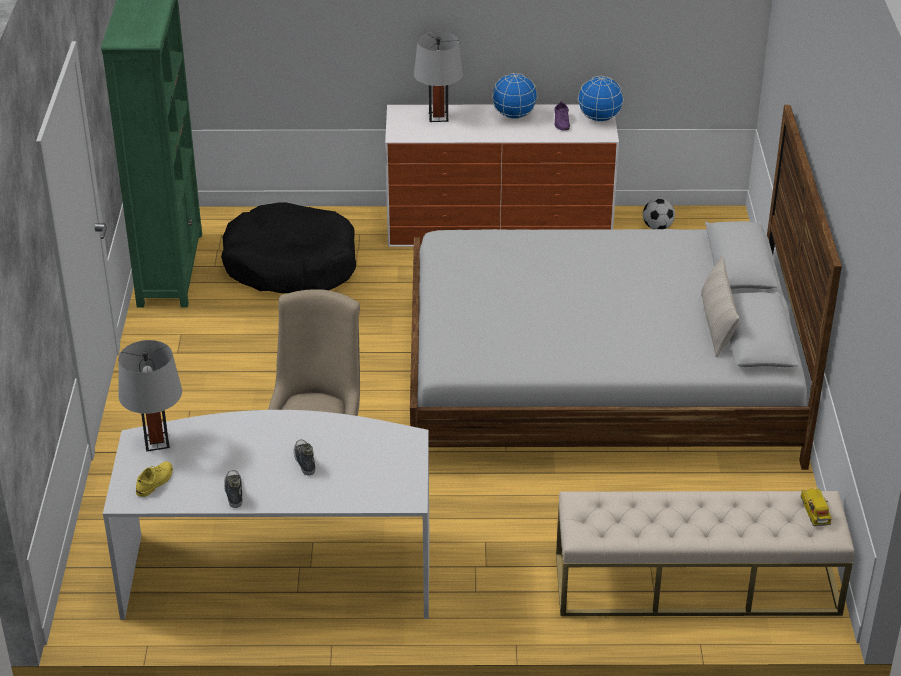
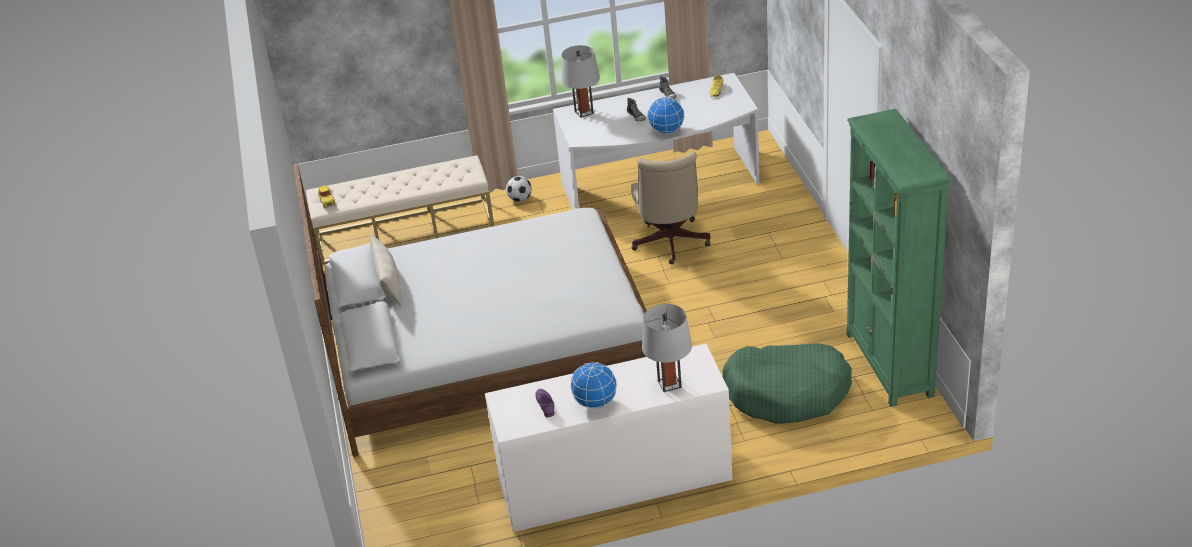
camera: 170 degrees right, 0 degrees up
(156, 442) = (731, 107): grey table lamp -> grey table lamp (584, 112)
(291, 265) = (787, 392): black dog bed -> green dog bed
(599, 118) = (509, 418): globe -> globe (667, 131)
(657, 227) = (457, 516): football -> football (520, 199)

